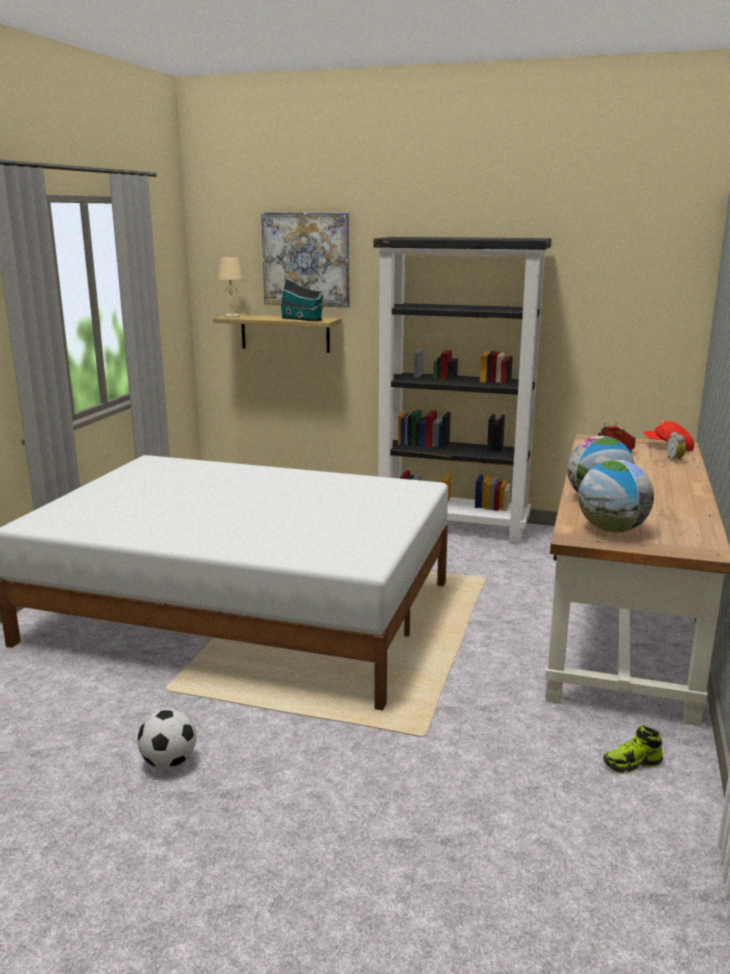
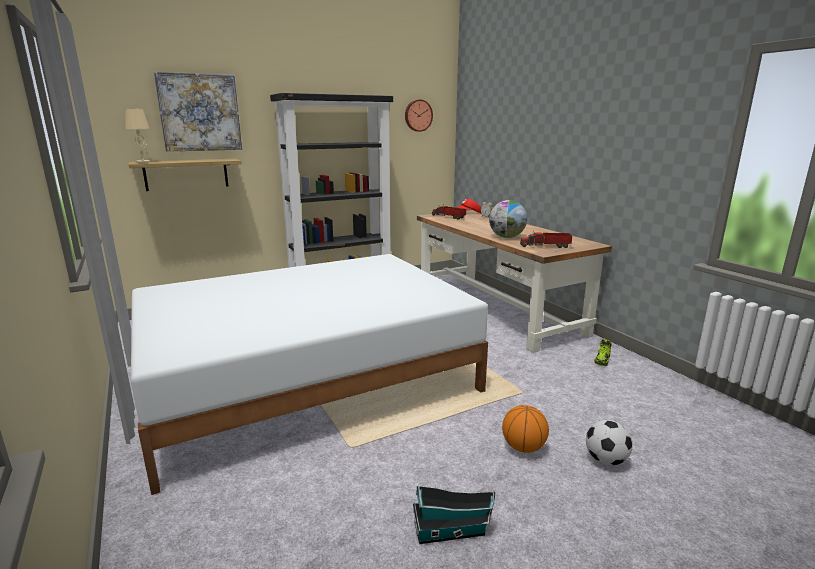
camera: 45 degrees left, 0 degrees up
(169, 762) = (438, 483): football -> football (605, 460)
(301, 786) = (523, 447): none -> basketball
(302, 319) = (212, 160): toy house -> toy house (453, 532)
(612, 530) = (546, 246): globe -> toy truck
(633, 267) = (418, 115): none -> wall clock

